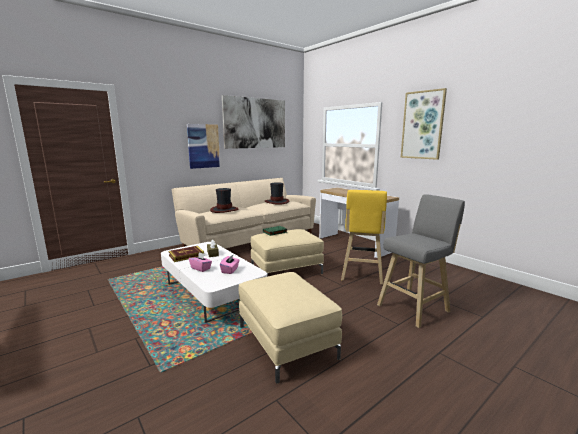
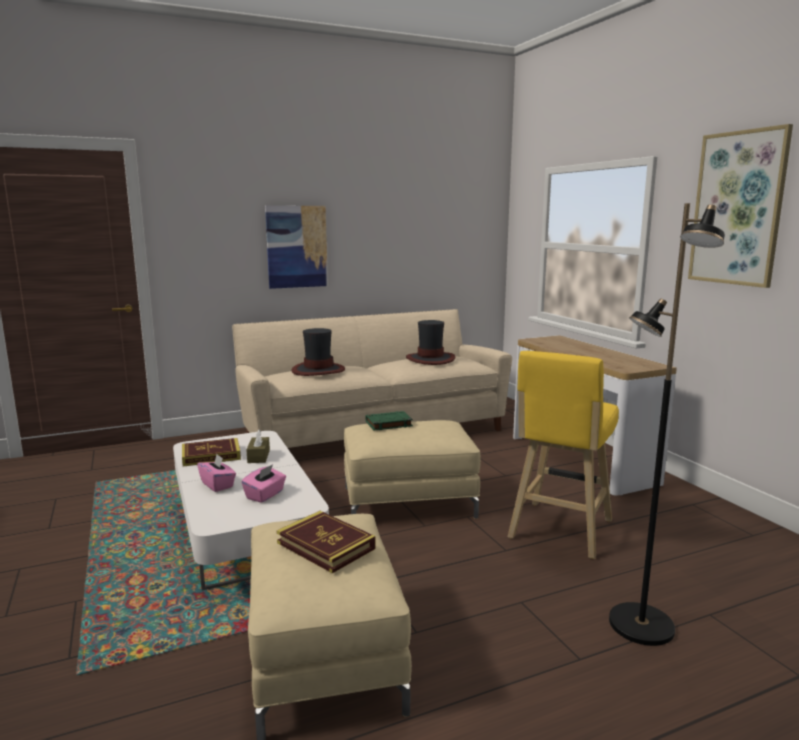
camera: 15 degrees right, 0 degrees up
(255, 123) = (403, 202): picture -> none
(287, 286) = (325, 546): none -> book
(415, 308) = (640, 625): grey stool -> black floor lamp

